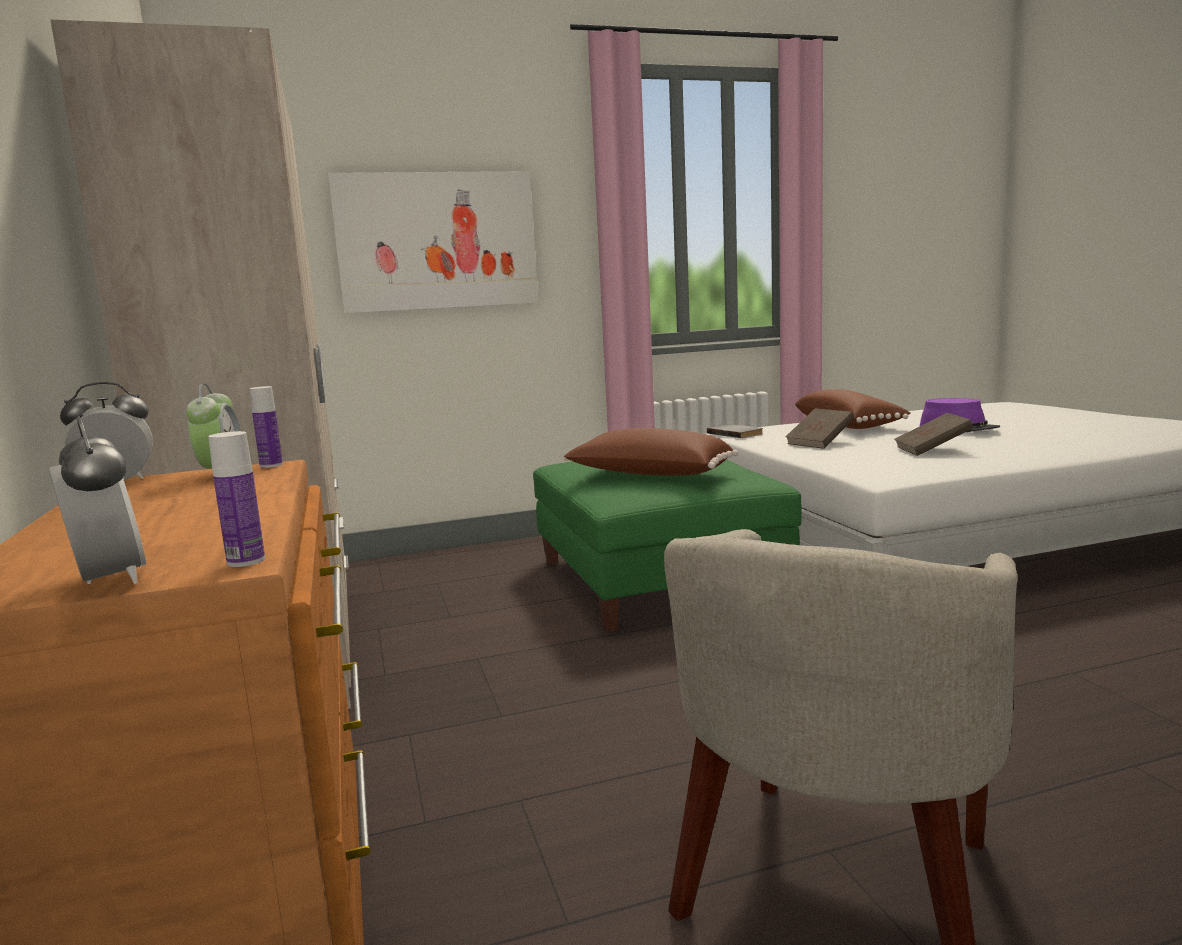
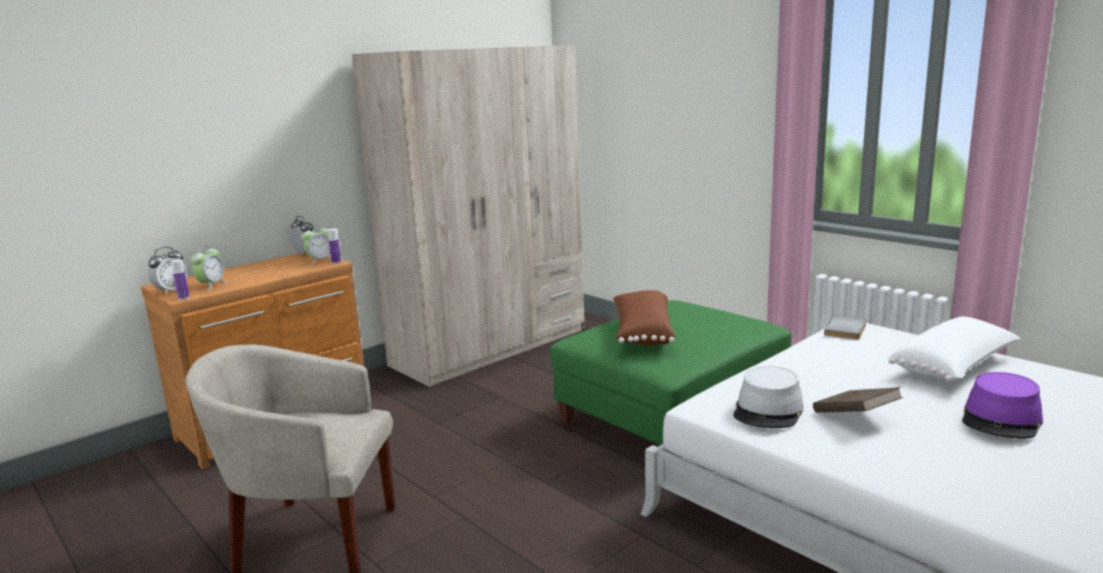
camera: 65 degrees right, 5 degrees up
(177, 541) = (211, 285): none -> alarm clock
(437, 241) = (675, 111): picture -> none
(820, 443) = (839, 366): brown book -> none
(848, 426) = (955, 367): brown pillow -> white pillow
(905, 464) = (768, 410): none -> grey hat

